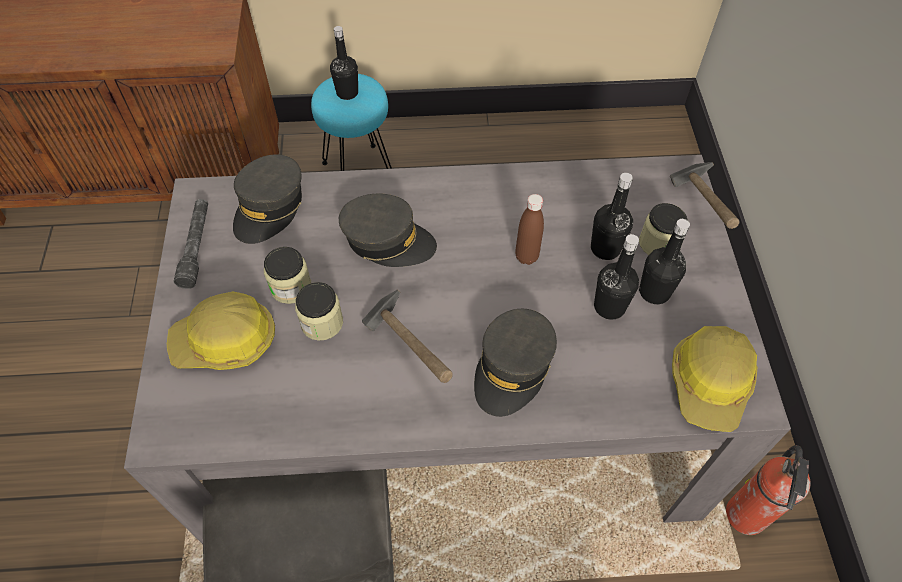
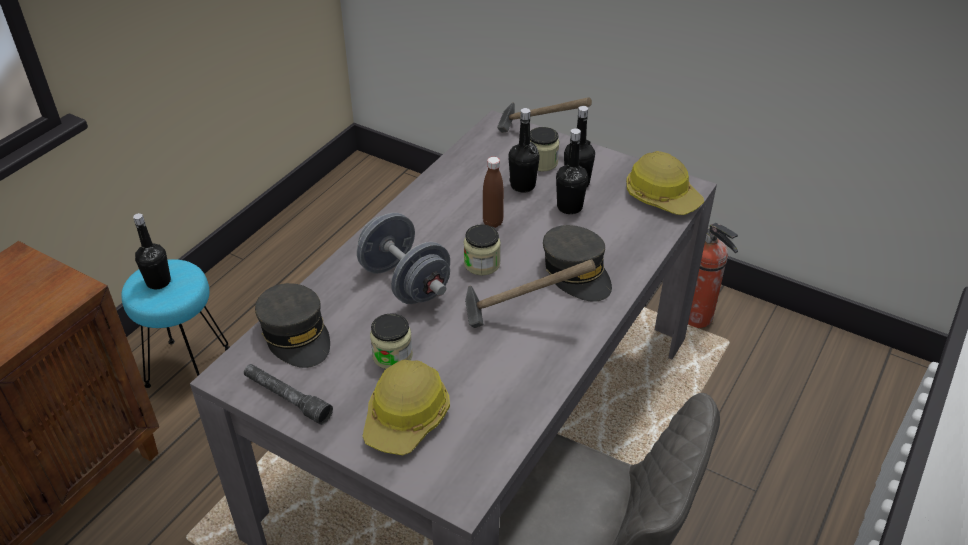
camera: 55 degrees left, 15 degrees down
(322, 322) = (445, 352): jar -> jar (482, 264)
(388, 240) = (405, 282): grey cap -> grey dumbbell

